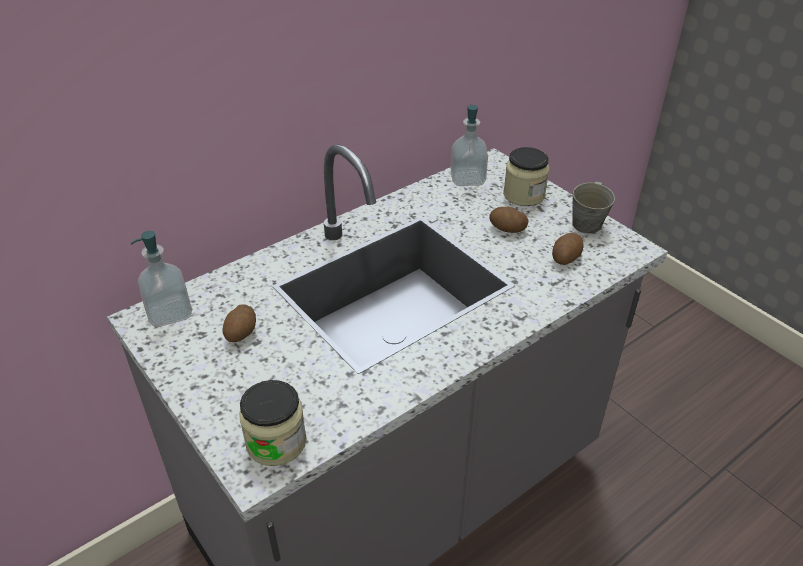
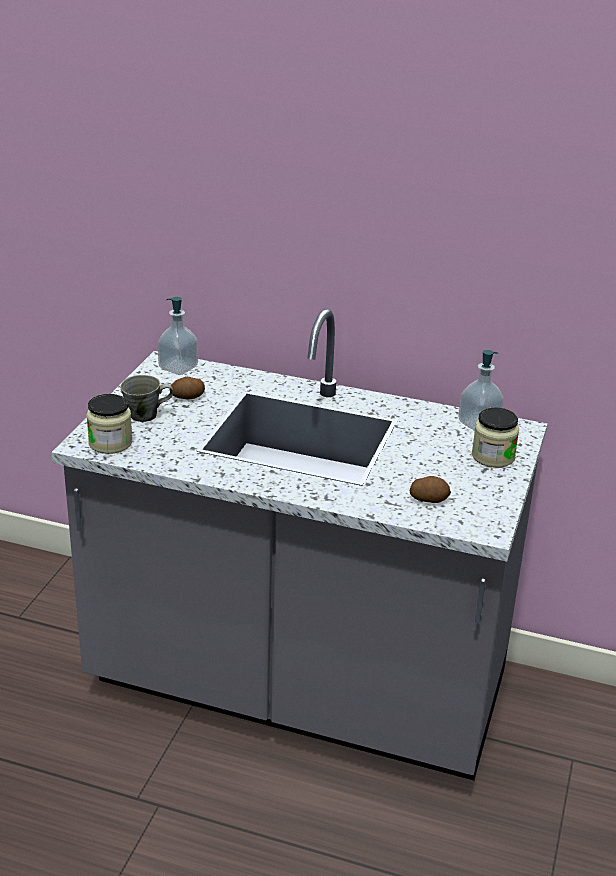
camera: 55 degrees right, 10 degrees down
(507, 229) = (432, 462): potato -> none
(588, 224) = (493, 498): grey mug -> grey mug (145, 415)

